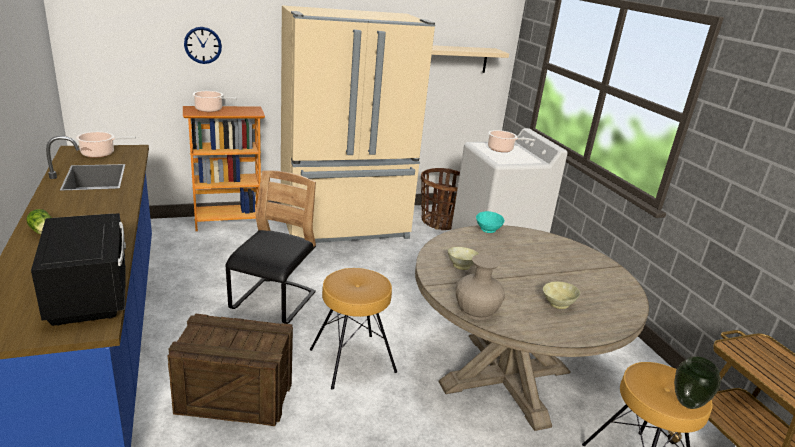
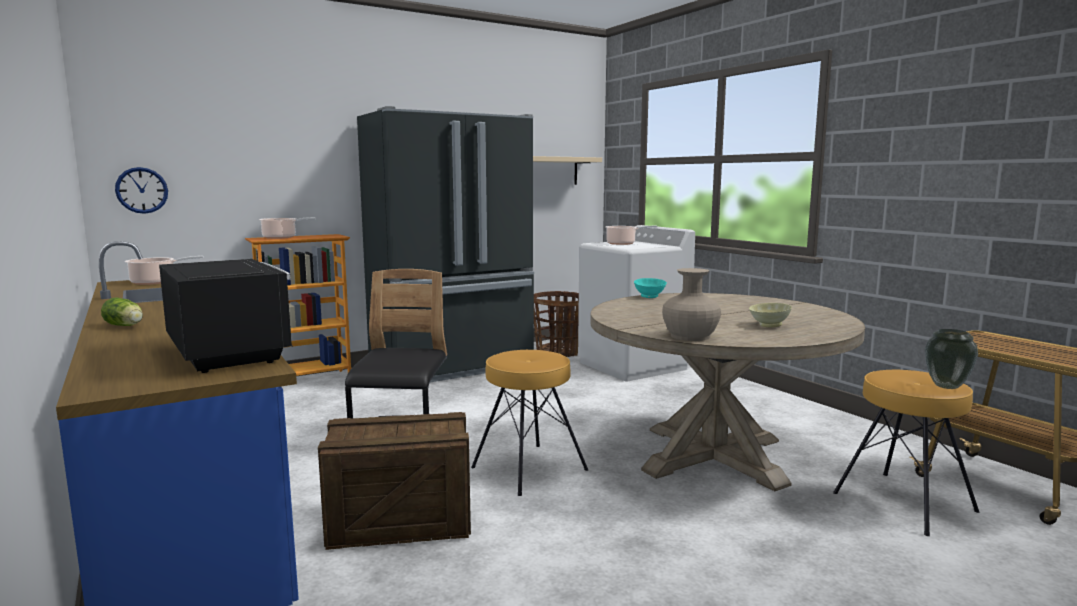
camera: 10 degrees left, 15 degrees down
(203, 45) = (267, 164): wall clock -> wall clock (142, 190)
(345, 227) = (454, 368): beige fridge -> black fridge
(462, 266) = (645, 316): beige bowl -> none

